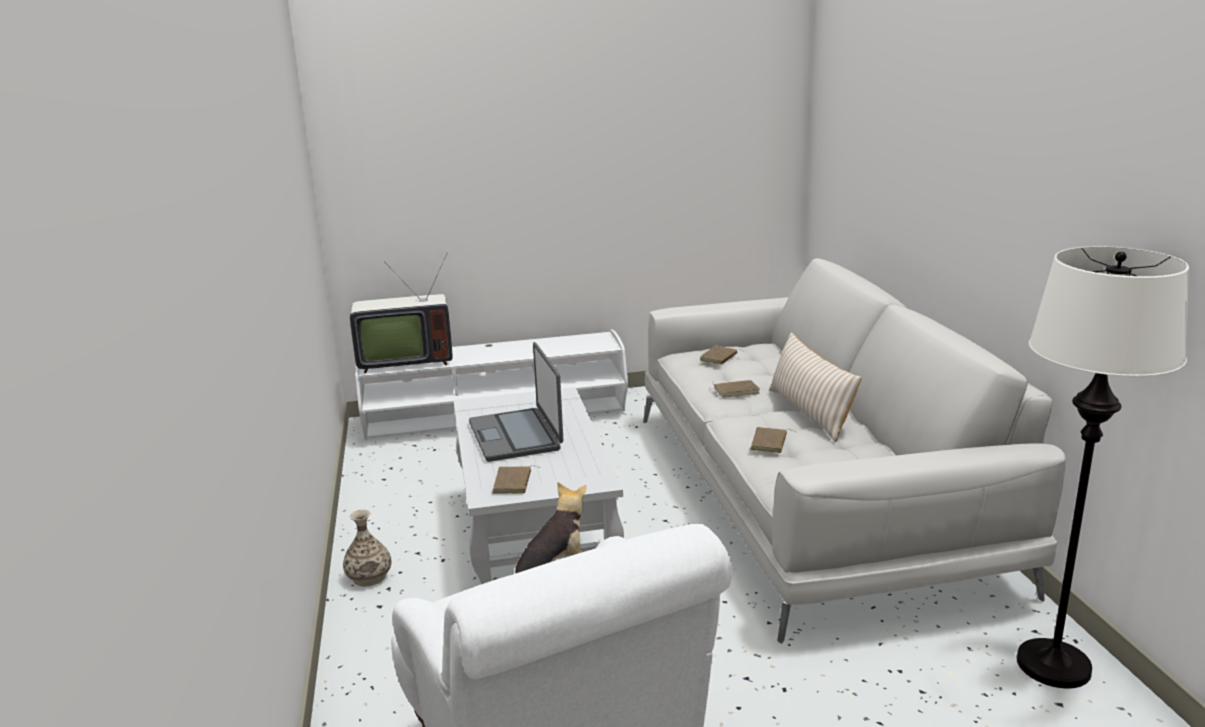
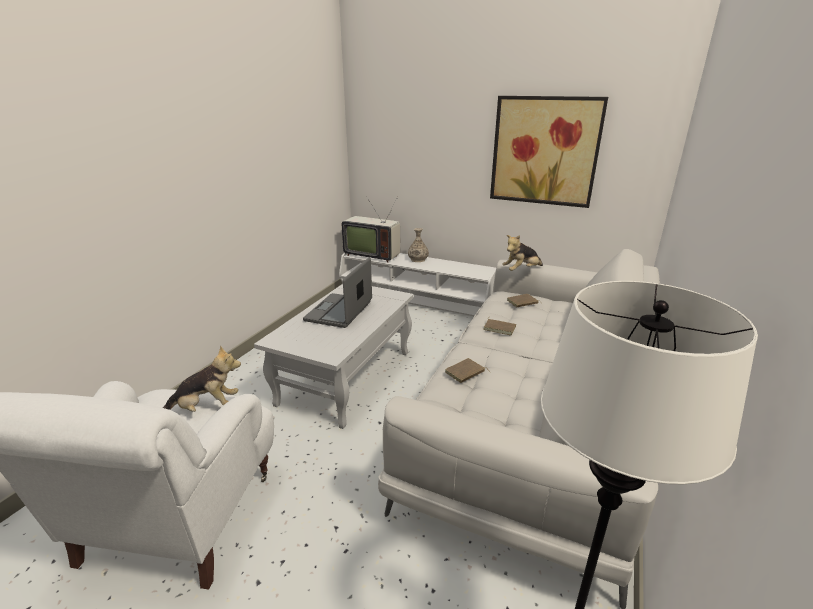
camera: 35 degrees right, 5 degrees up
(369, 577) = (257, 362): vase -> vase (418, 259)
(514, 483) = (294, 338): brown book -> none
(650, 153) = (544, 151): none -> picture
(697, 317) = (521, 270): none -> plush toy
(809, 412) = (527, 362): beige pillow -> none

